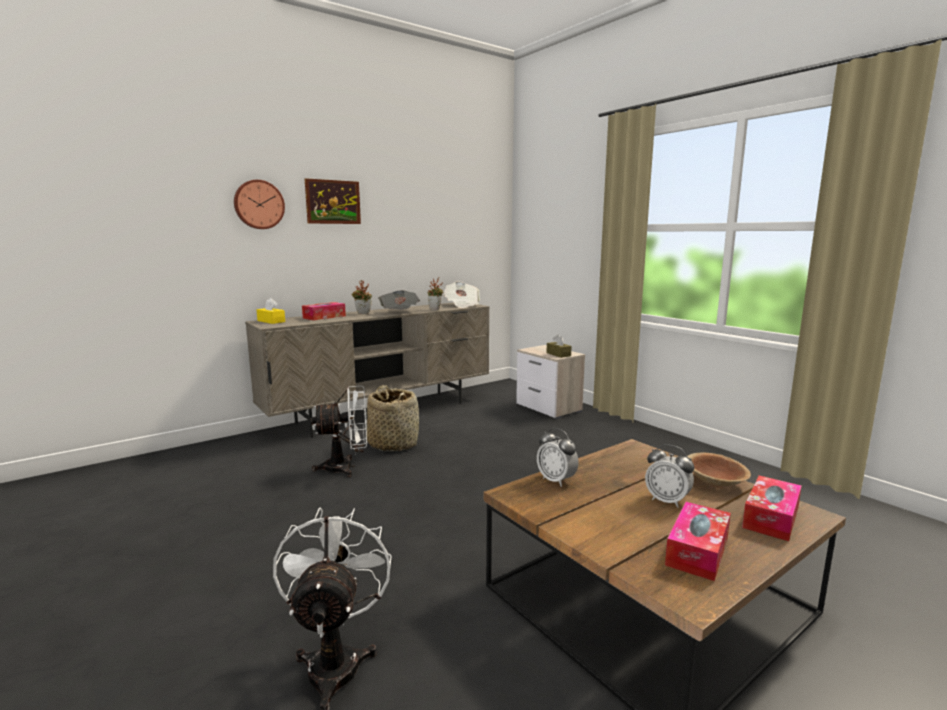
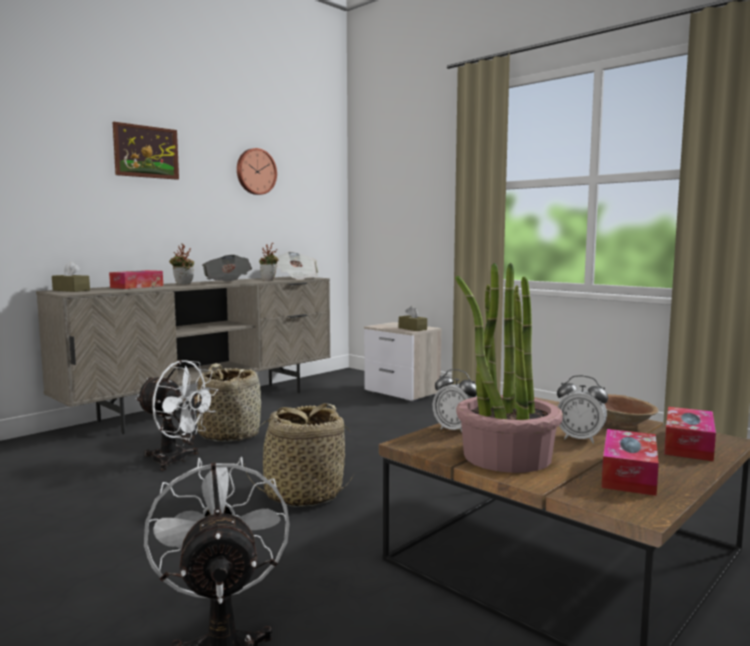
camera: 10 degrees left, 5 degrees down
(259, 204) = (56, 149): wall clock -> wall clock (255, 171)
(271, 321) = (71, 290): yellow tissue box -> brown tissue box
(346, 467) = (177, 460): white fan -> white fan turned 45 degrees clockwise
(437, 511) = (303, 494): none -> basket
(590, 517) = (506, 456): none -> potted plant

